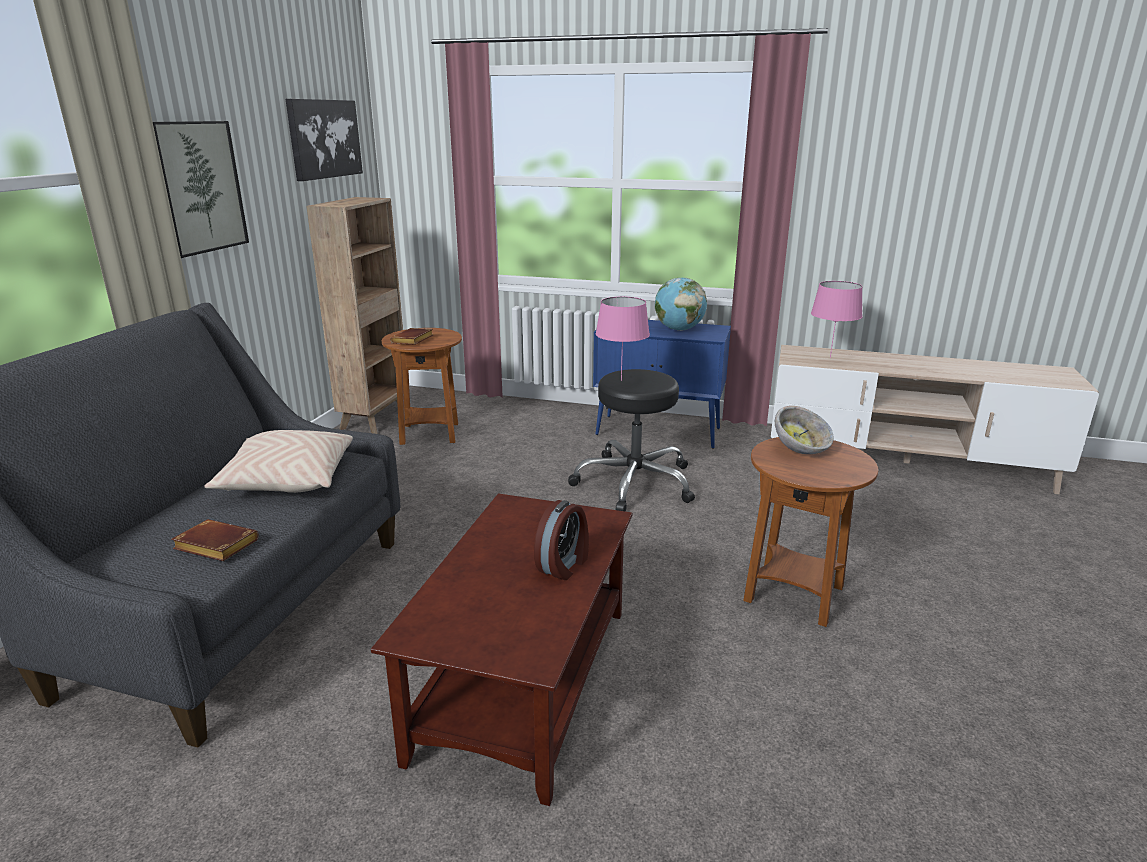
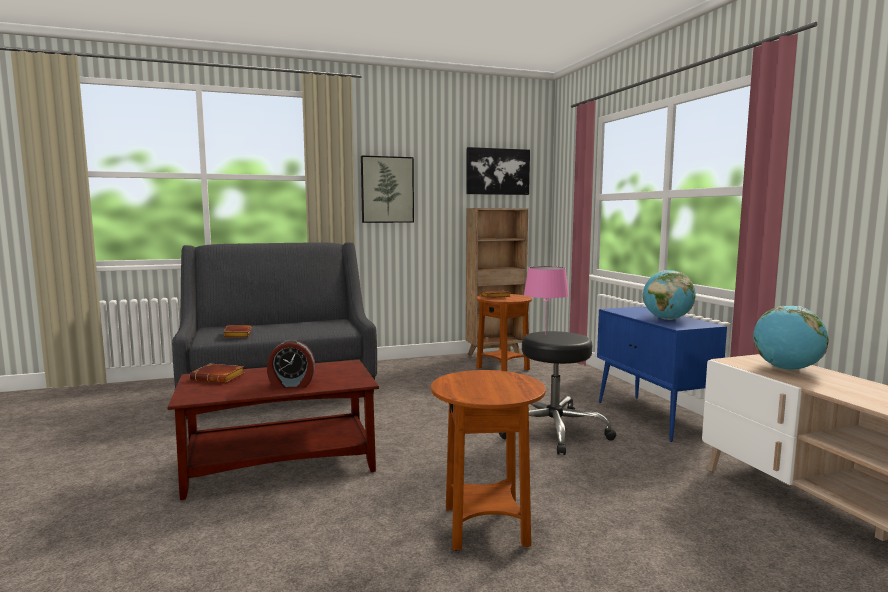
camera: 55 degrees right, 15 degrees down
(288, 481) = (309, 328): beige pillow -> none
(448, 615) = (219, 377): none -> brown book
(801, 449) = (500, 380): bowl -> none
(830, 357) = (786, 369): pink table lamp -> globe

